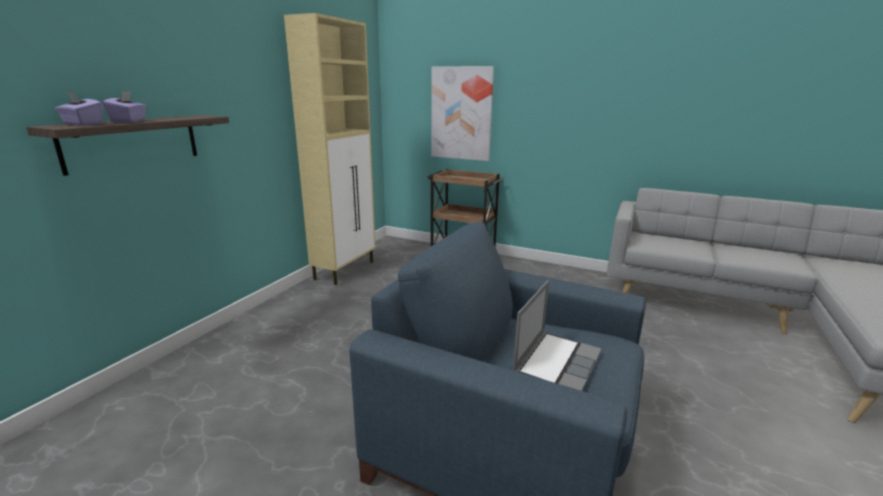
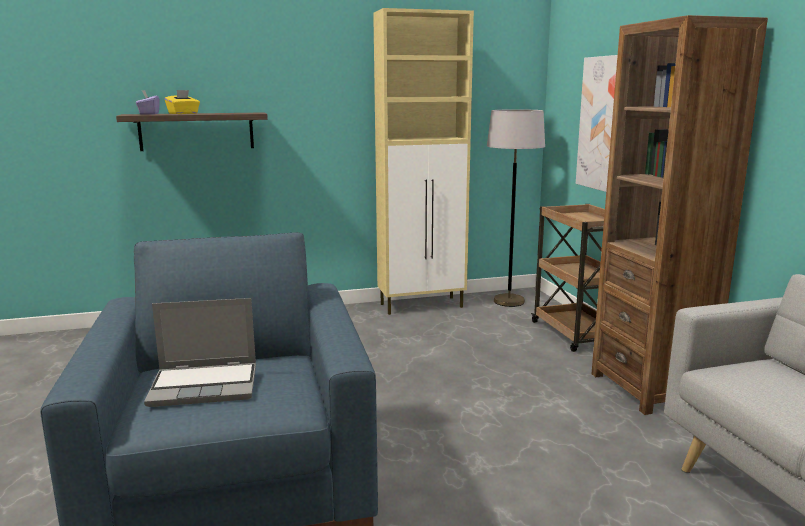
camera: 50 degrees right, 5 degrees down
(129, 121) = (183, 113): purple tissue box -> yellow tissue box
(391, 249) = (509, 301): none -> grey floor lamp
(542, 271) = (650, 388): none -> brown bookcase

